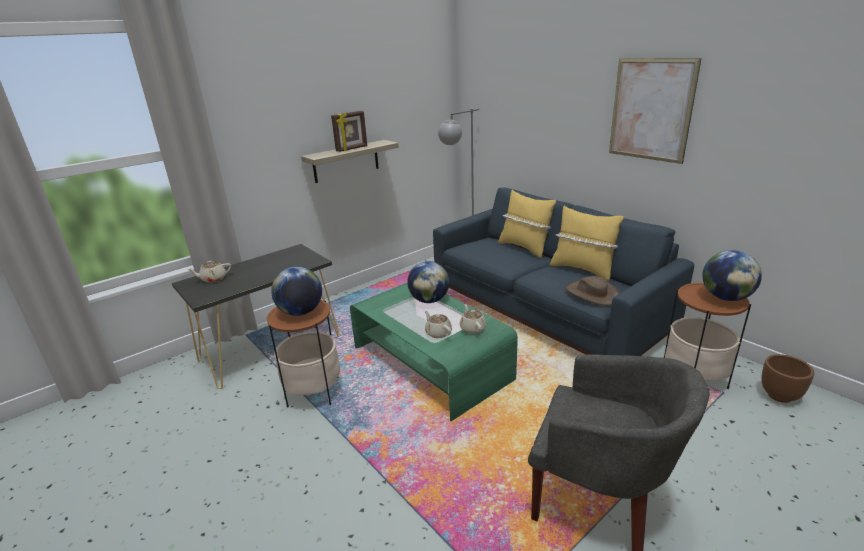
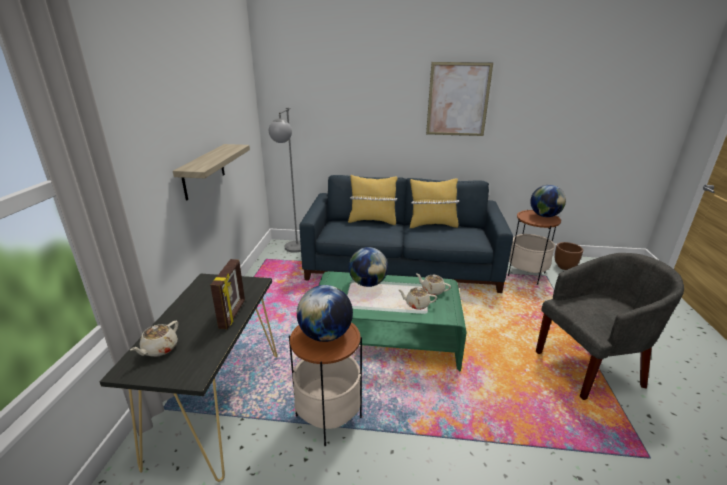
camera: 45 degrees left, 0 degrees up
(352, 149) = (217, 156): picture frame -> picture frame (233, 314)
(591, 293) = (466, 238): brown hat -> none

